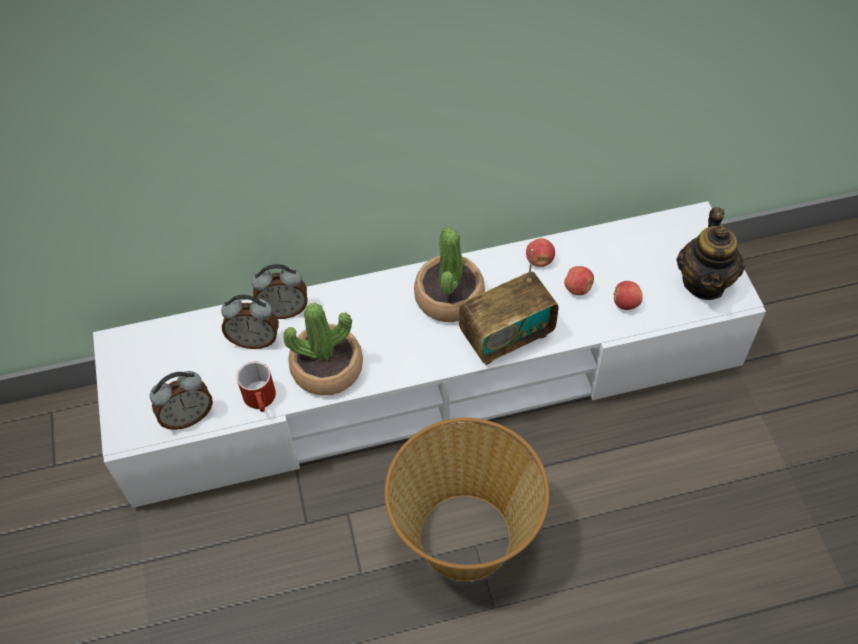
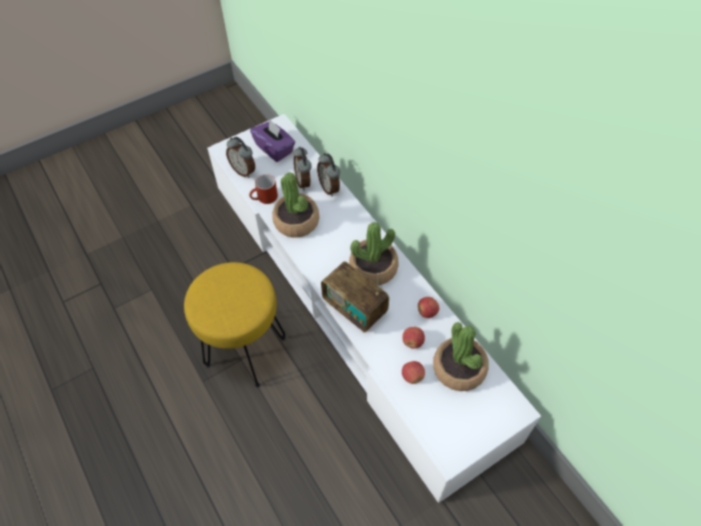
camera: 70 degrees right, 0 degrees up
(165, 362) = (274, 149): none -> purple tissue box
(466, 535) = (246, 352): basket -> yellow stool
(628, 254) = (459, 368): none -> potted plant
(704, 282) = (455, 428): teapot -> none

